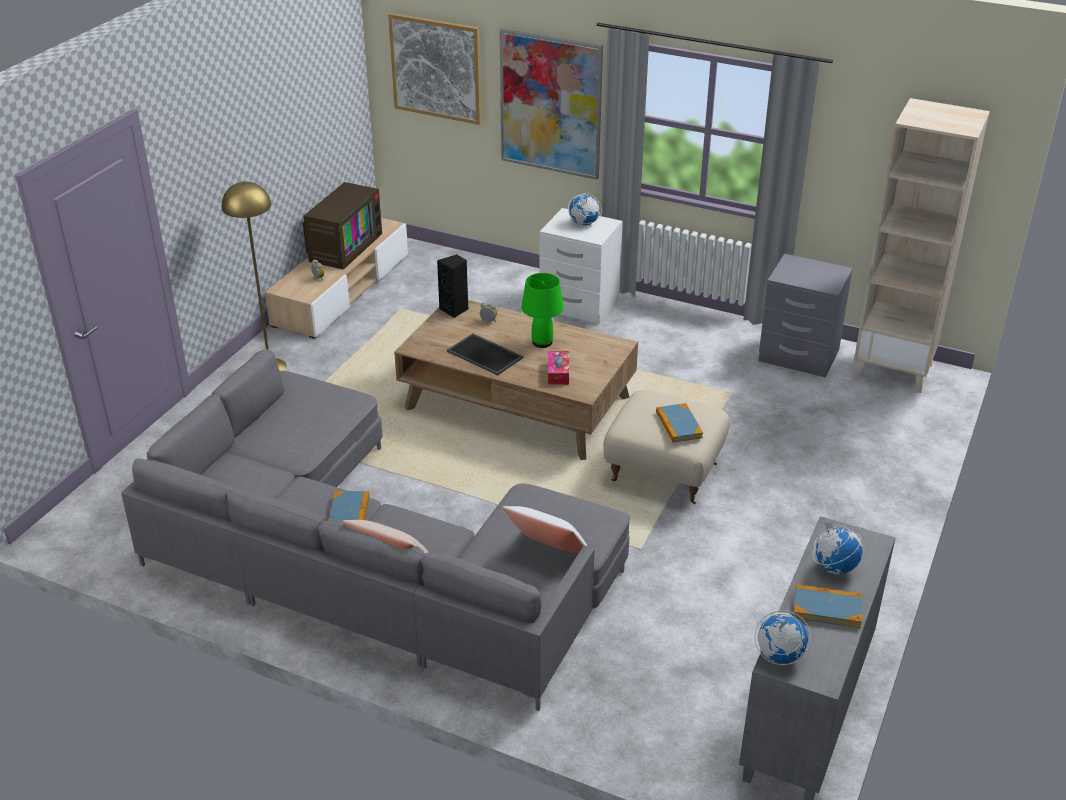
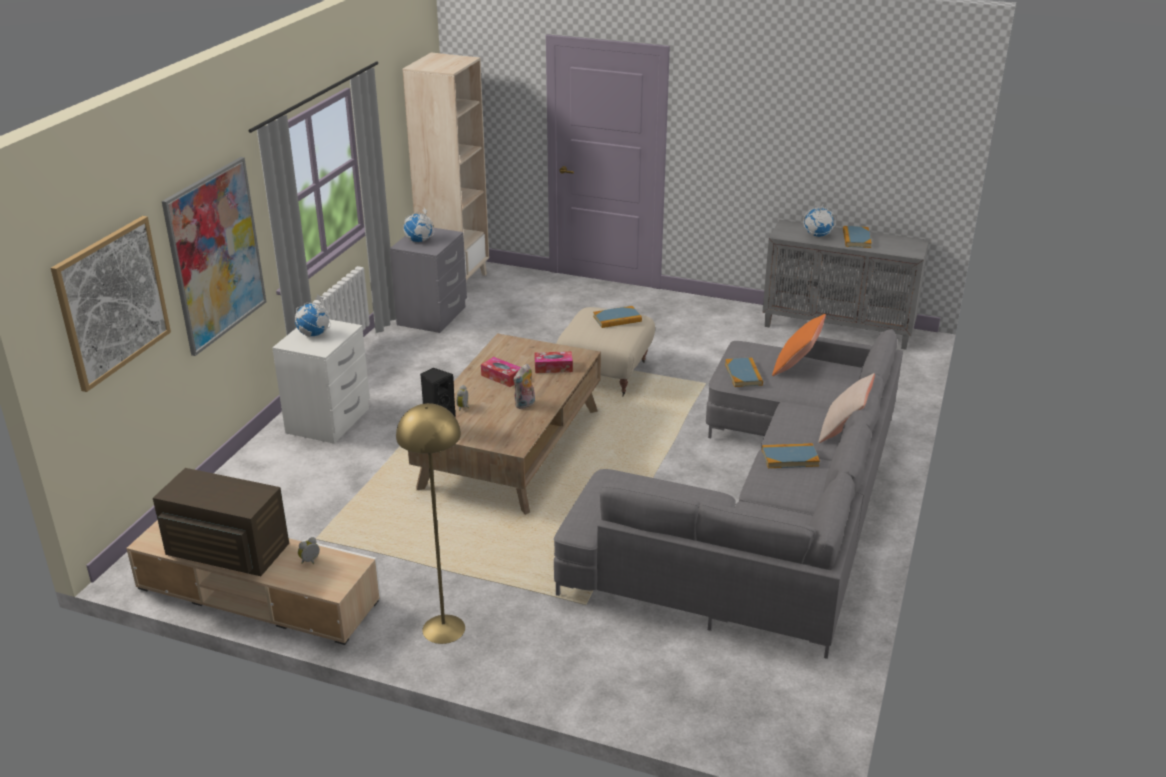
camera: 95 degrees left, 5 degrees down
(486, 354) = (525, 405): tray -> plush toy
(531, 505) = (743, 374): none -> book
(542, 342) = (502, 377): green table lamp -> tissue box
(547, 552) = (796, 366): white pillow -> orange pillow
(779, 656) = (906, 252): globe -> globe (419, 241)

